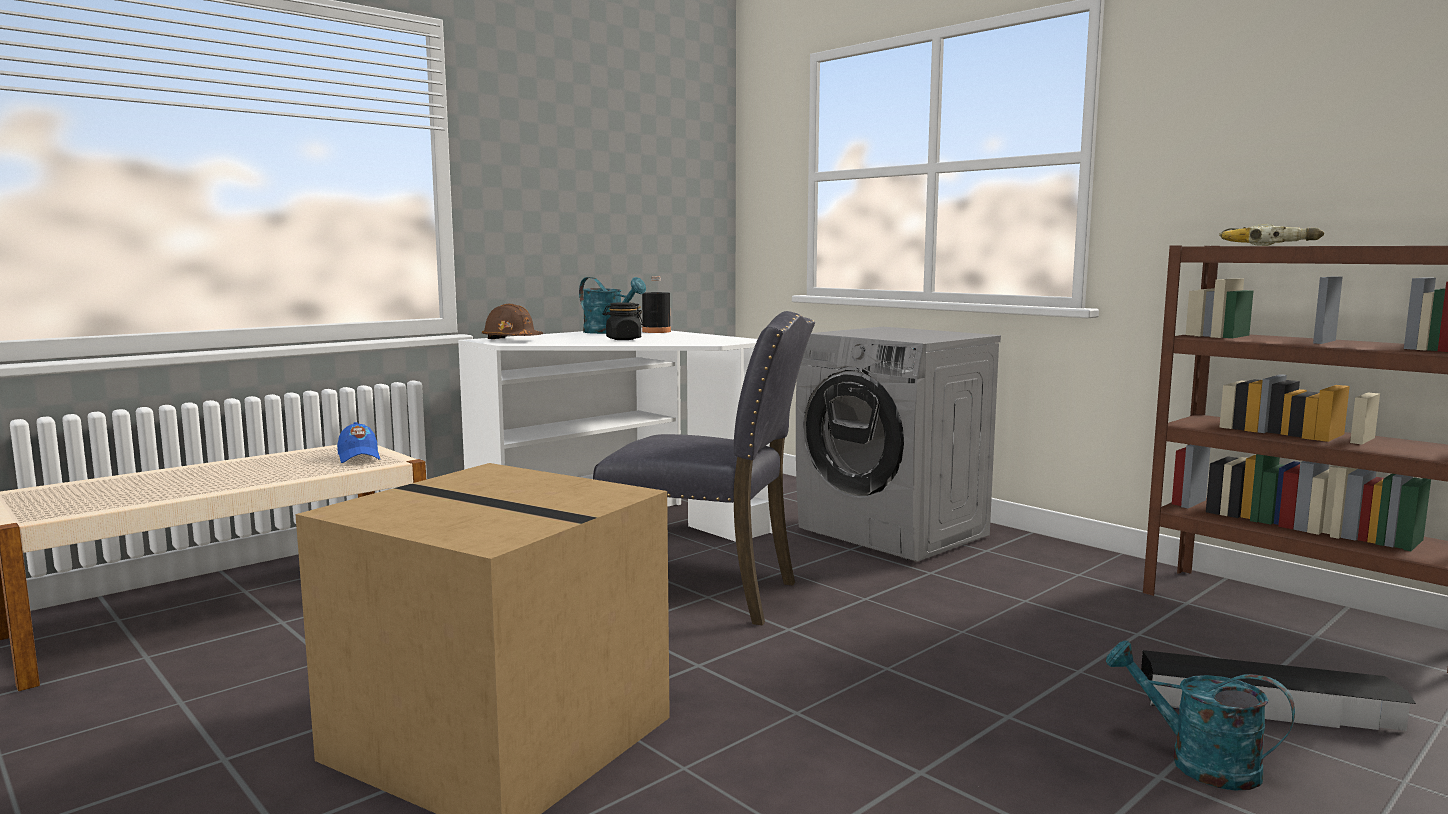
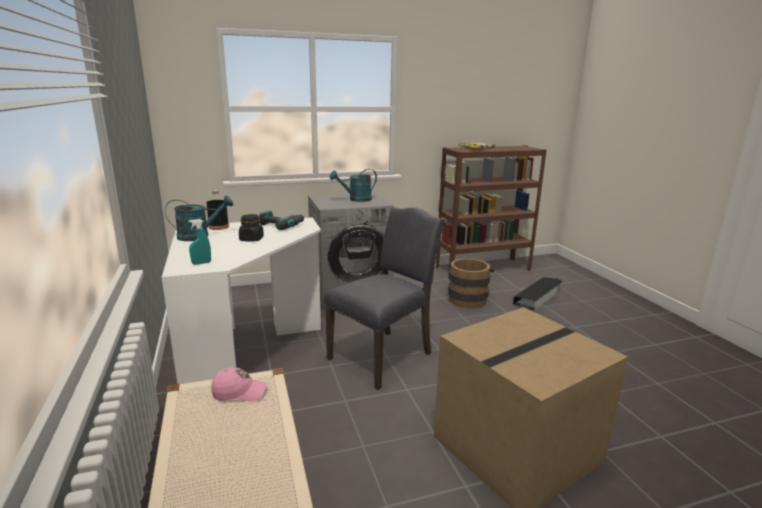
camera: 65 degrees left, 10 degrees up
(359, 457) = (240, 392): blue cap -> pink cap
(512, 340) = (201, 263): brown hard hat -> turquoise spray bottle
(705, 338) = (281, 225): none -> power drill
(1070, 623) = (467, 298): none -> brown bucket
(1198, 762) = (569, 319): turquoise watering can -> turquoise watering can (356, 199)

